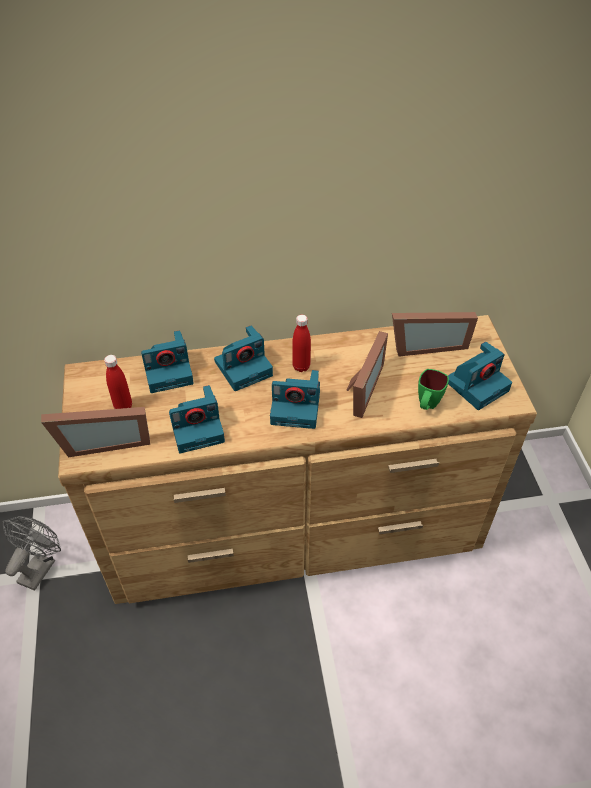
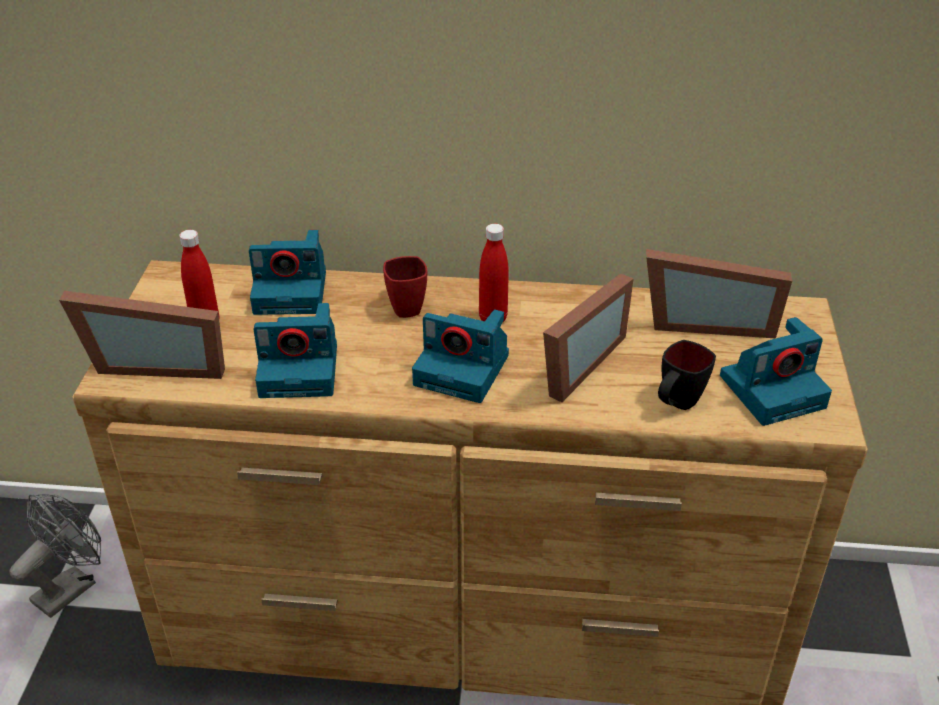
camera: 15 degrees right, 10 degrees down
(244, 367) = (405, 305): camera -> red mug
(427, 406) = (677, 404): green mug -> black mug

